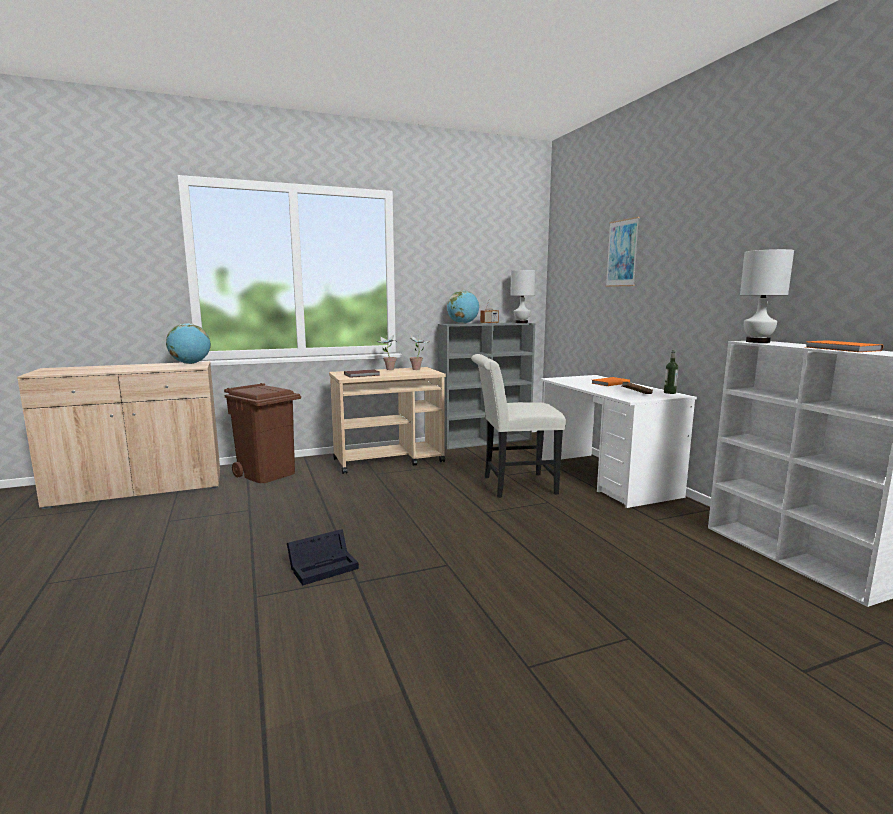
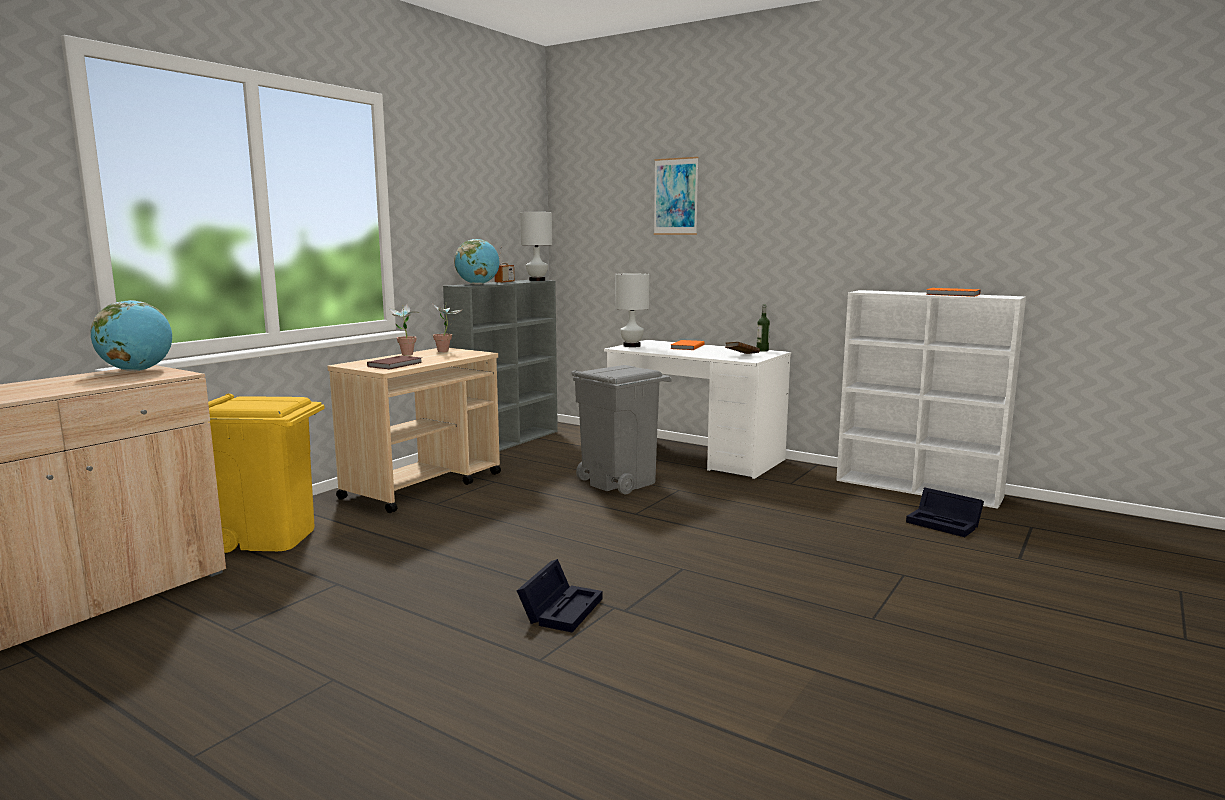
camera: 35 degrees left, 0 degrees up
(267, 474) = (270, 537): brown trash can -> yellow trash can
(513, 485) = (619, 482): white chair -> grey trash can
(757, 342) = (872, 291): white table lamp -> white table lamp (632, 345)
(765, 603) = (945, 524): none -> black storage box

